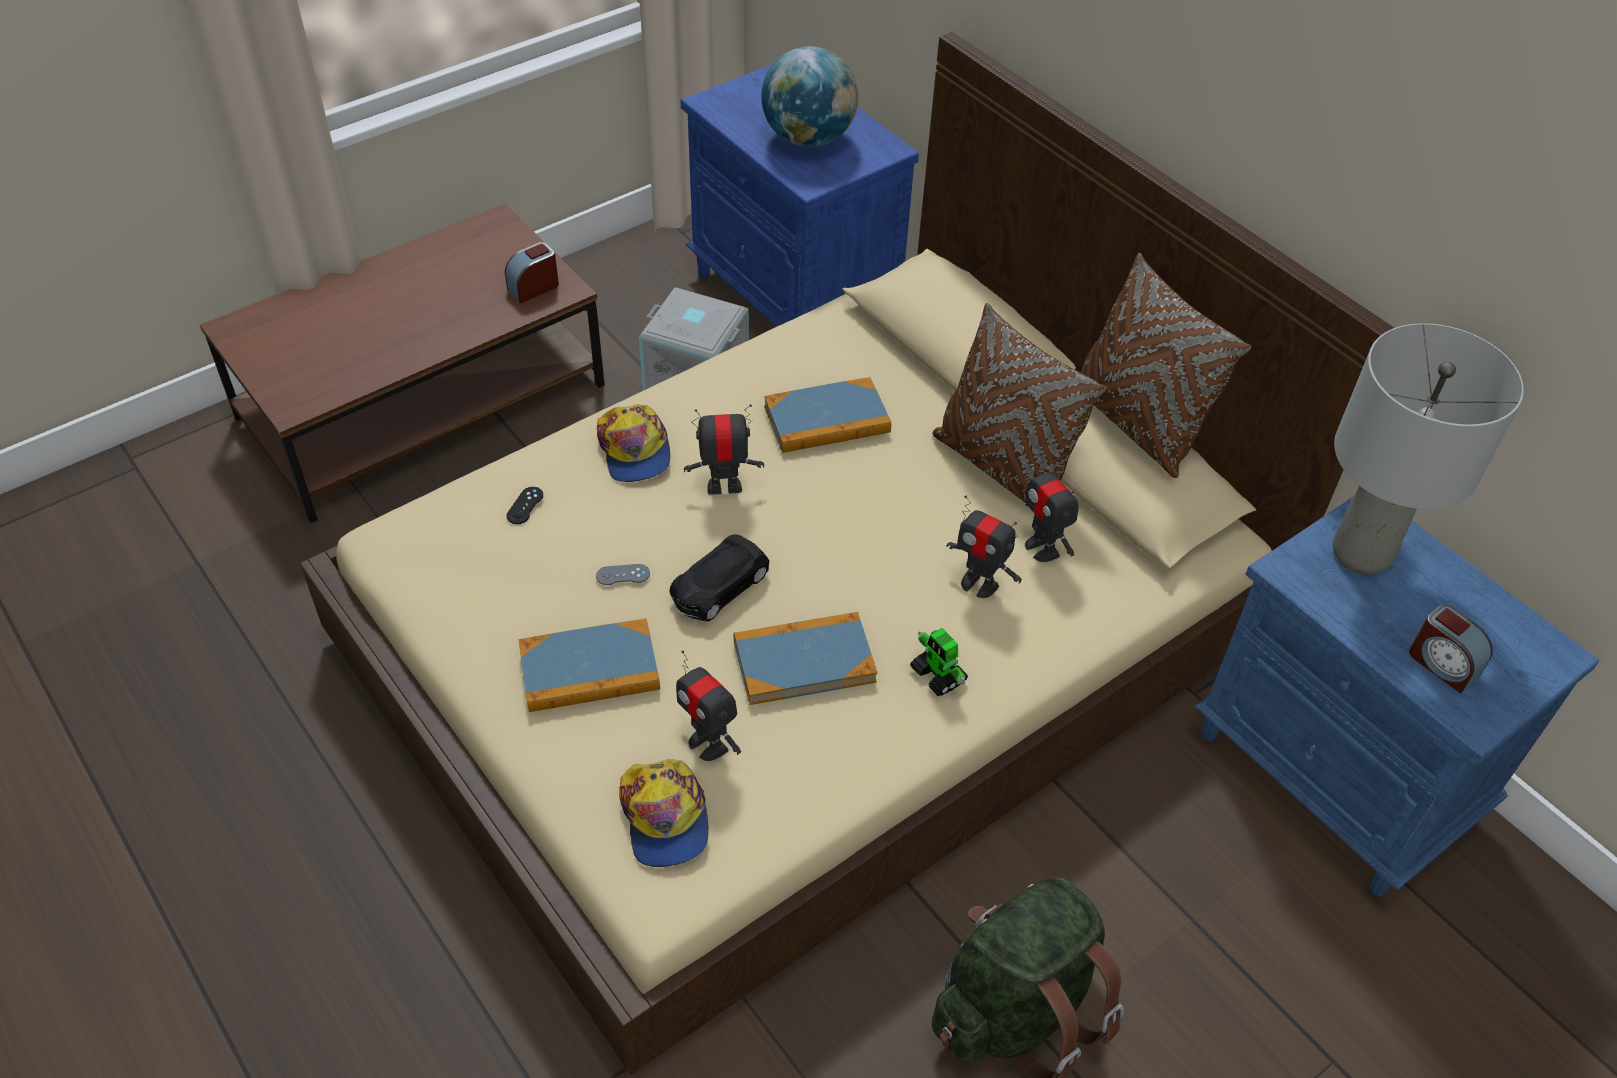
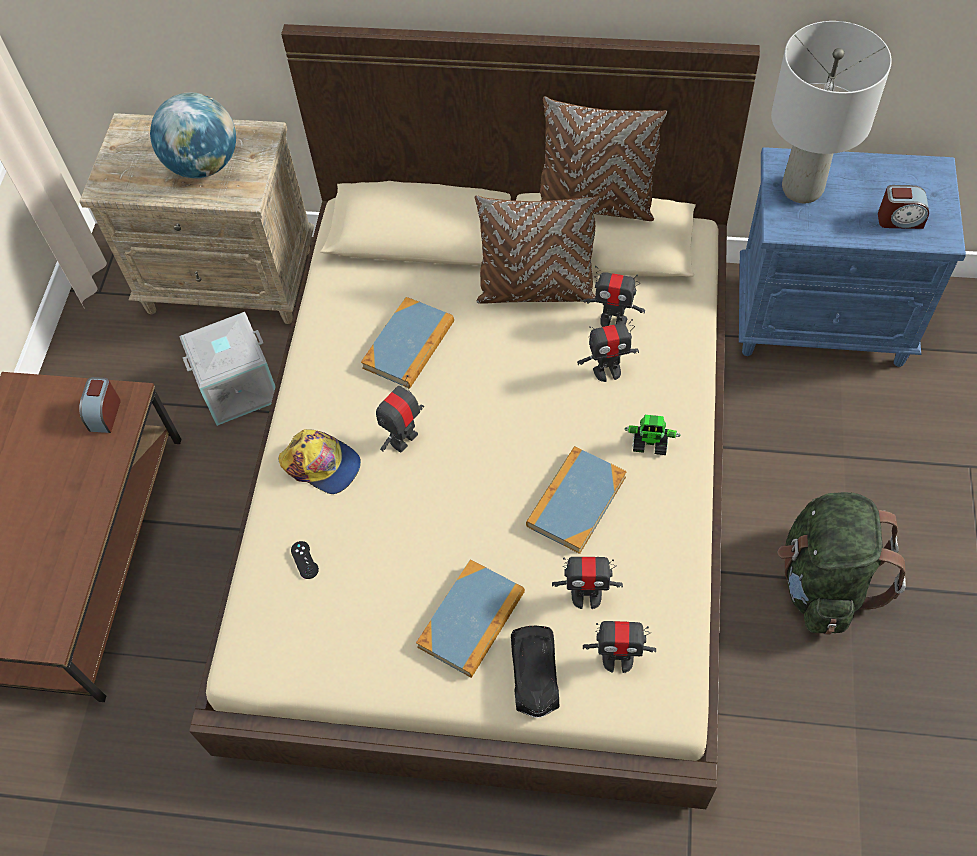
camera: 40 degrees left, 10 degrees up
(623, 575) = (417, 547): grey game controller -> none
(665, 818) = (617, 659): cap -> toy robot
(718, 587) = (478, 502): black toy car -> black toy car (534, 674)
(795, 299) = (231, 280): blue nightstand -> beige nightstand

